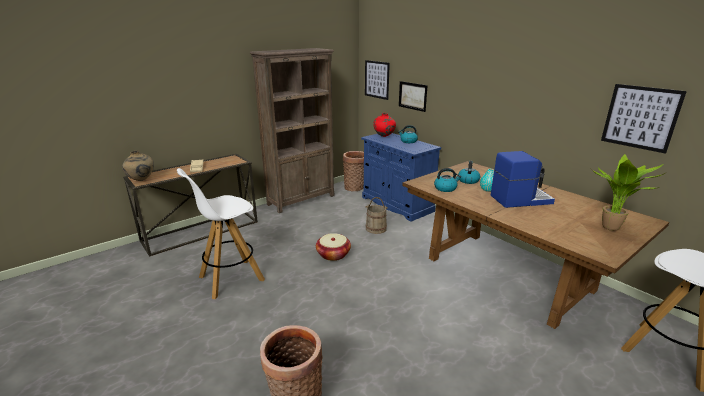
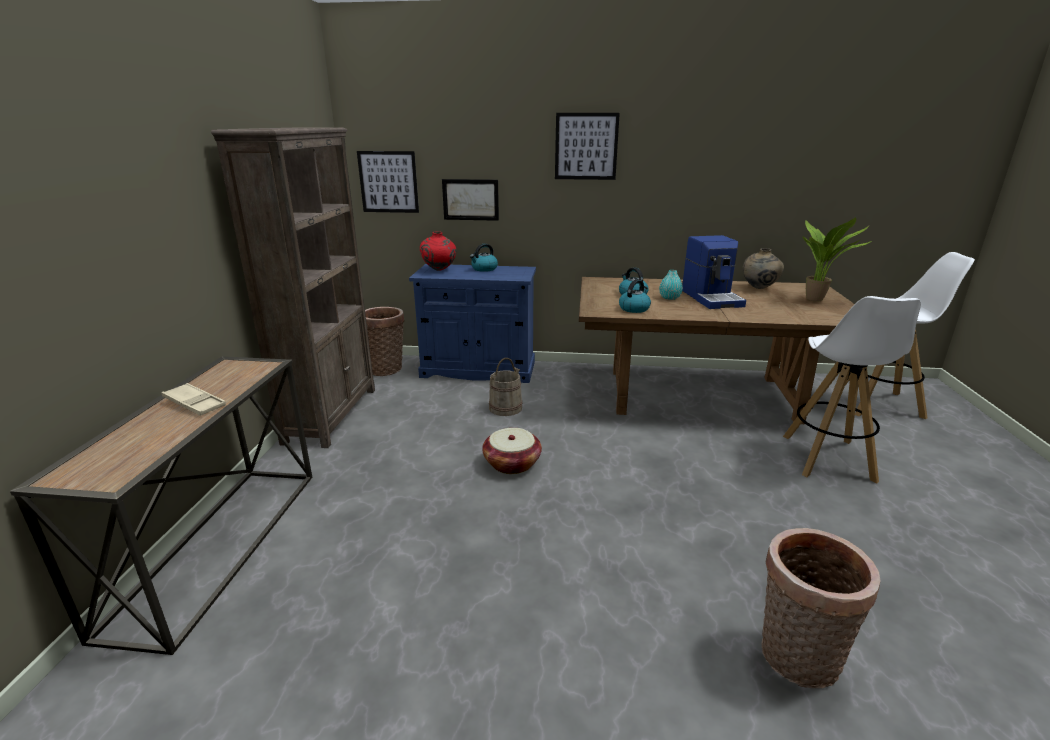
camera: 45 degrees left, 0 degrees up
(141, 180) = (101, 475): beige vase -> beige vase (759, 288)
(230, 279) = (426, 581): white stool -> white stool (828, 458)
(520, 199) = (712, 298): coffee machine -> coffee machine turned 135 degrees clockwise
(640, 117) = (790, 182): picture -> picture (586, 146)

